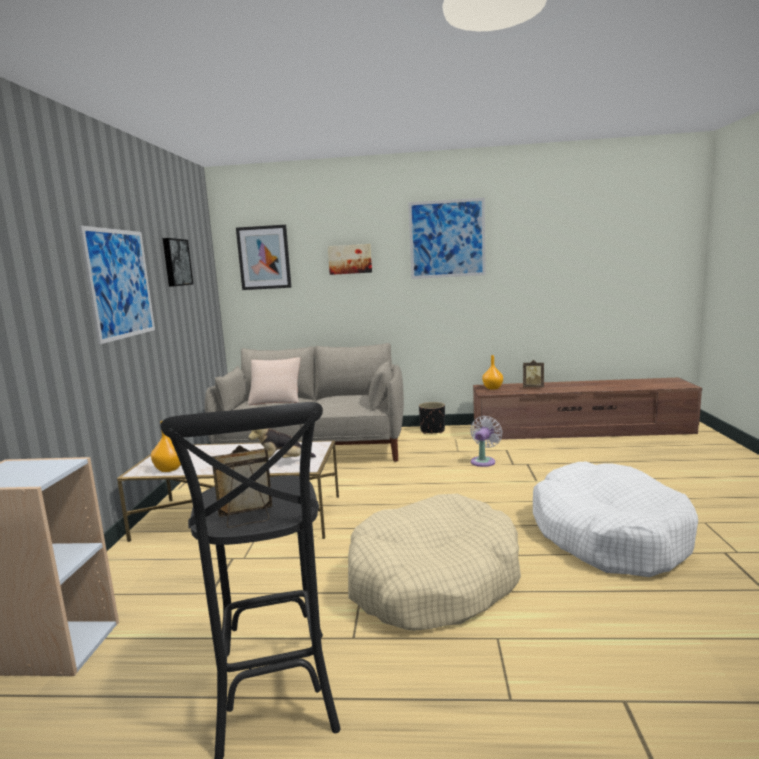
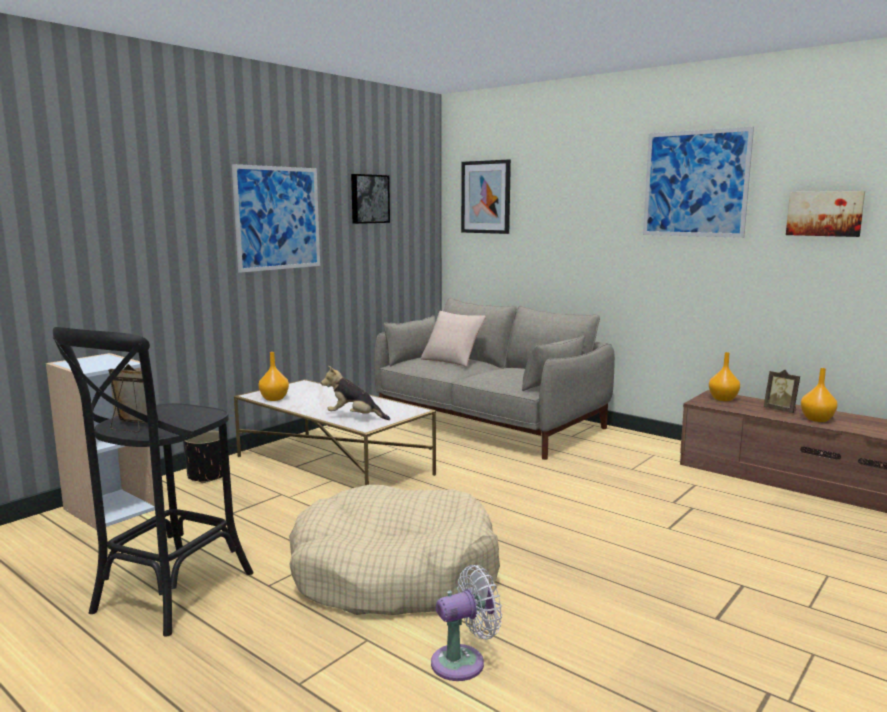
camera: 35 degrees right, 0 degrees up
(350, 259) = (574, 204): picture -> picture (824, 213)
(432, 431) = (641, 439): black planter -> black planter (207, 476)
(484, 461) = (643, 488): white fan -> white fan (463, 662)
(559, 388) = (817, 419): none -> orange vase
(608, 535) = (646, 612): white dog bed -> none

